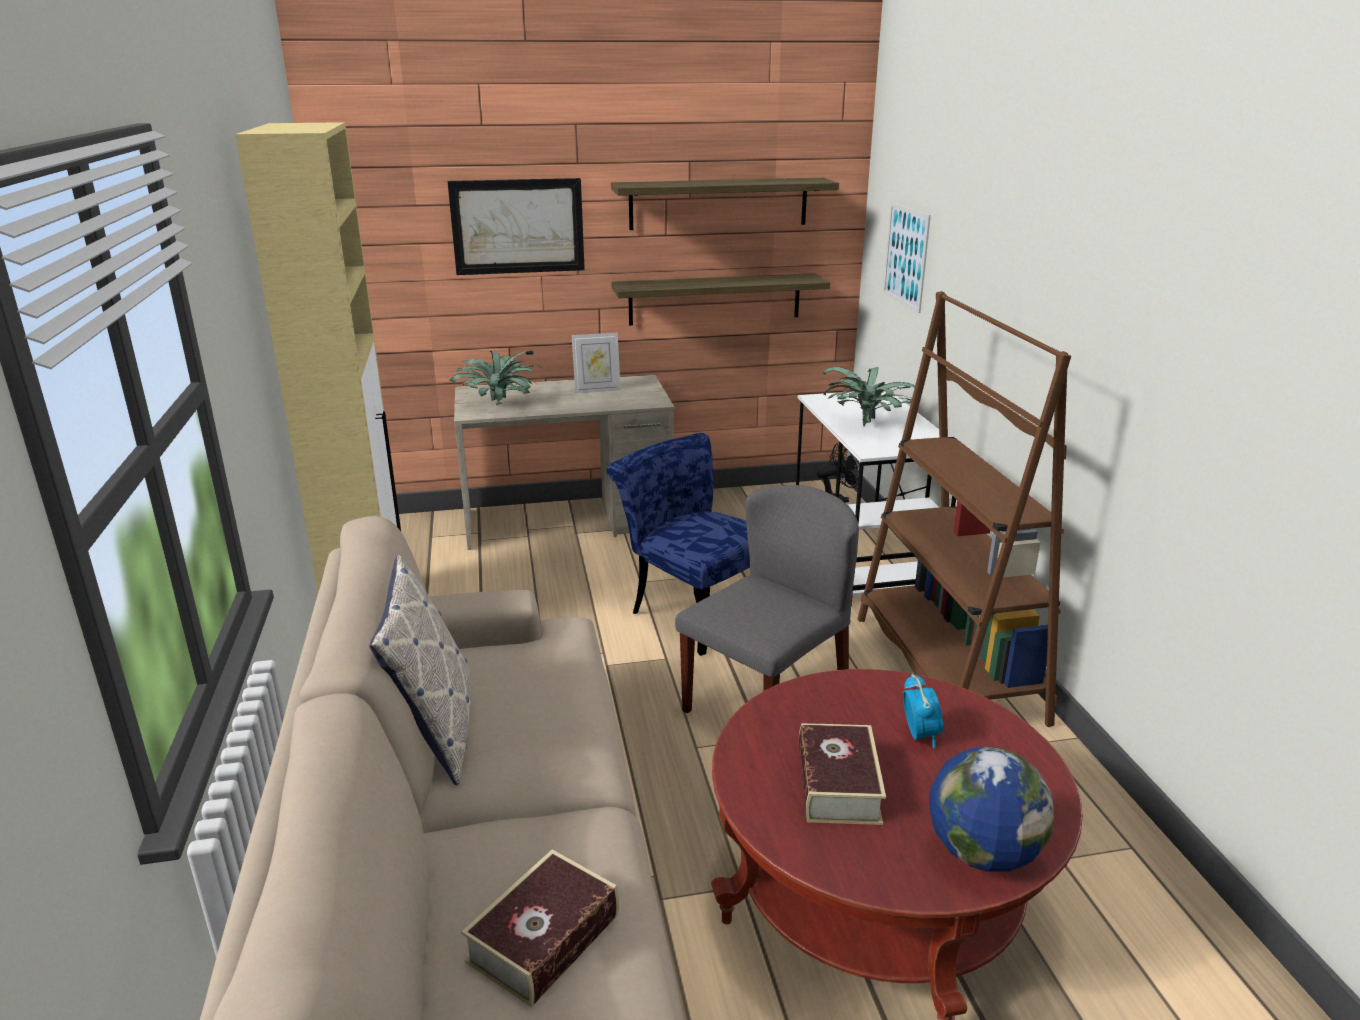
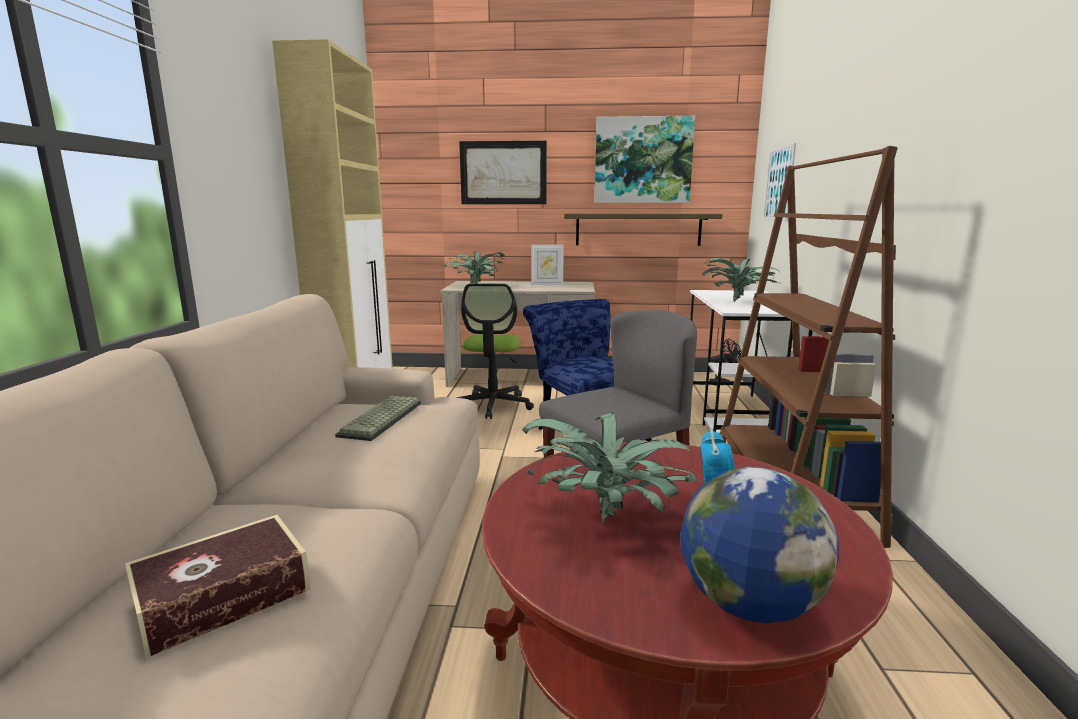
camera: 15 degrees right, 10 degrees down
(436, 731) = (291, 441): pillow -> none
(519, 679) = (382, 419): none -> keyboard
(552, 578) = (493, 405): none -> office chair
(718, 203) = (643, 160): shelf -> picture
(838, 785) = (609, 520): book -> potted plant

